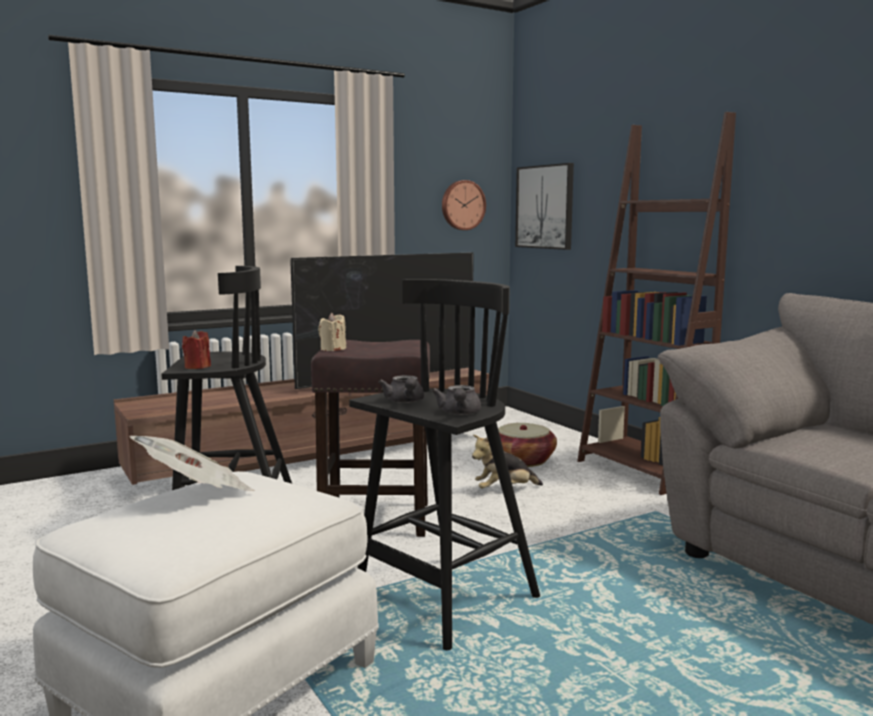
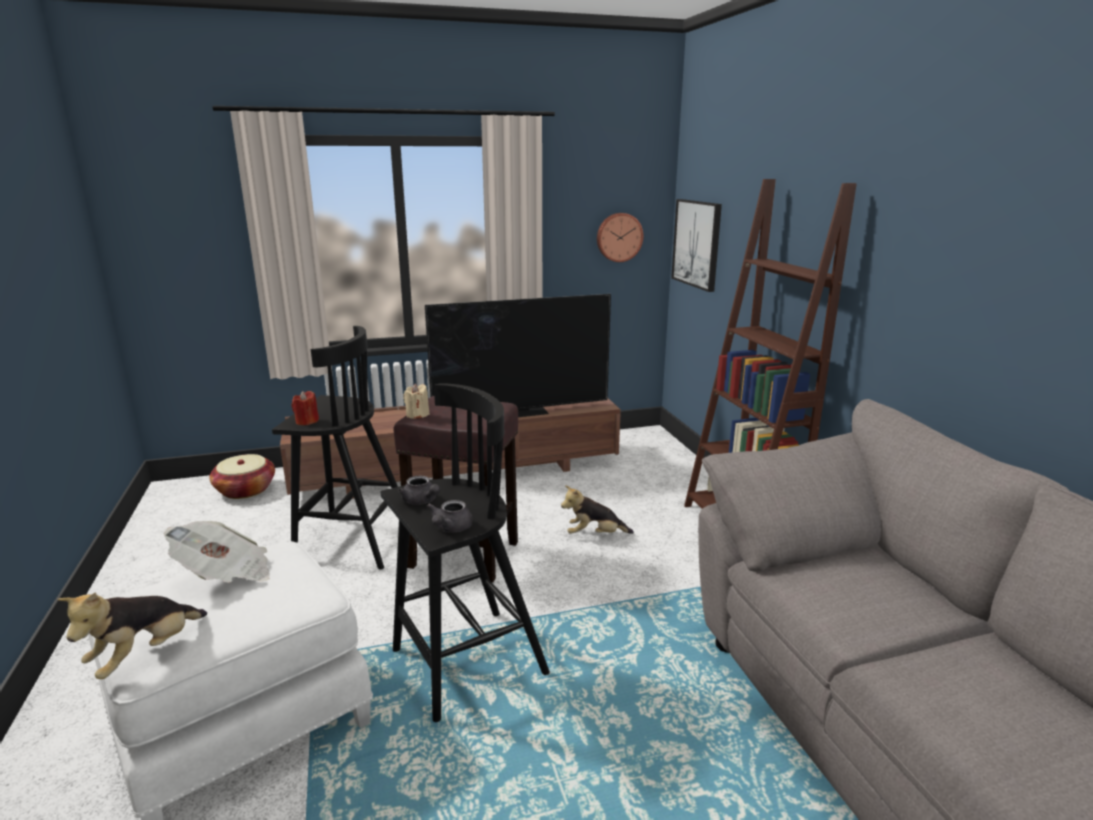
camera: 15 degrees right, 10 degrees up
(163, 555) = (145, 655): none -> plush toy
(405, 402) = (421, 501): grey teapot -> grey teapot turned 45 degrees counterclockwise
(523, 460) = (633, 499): basket -> basket (245, 490)

